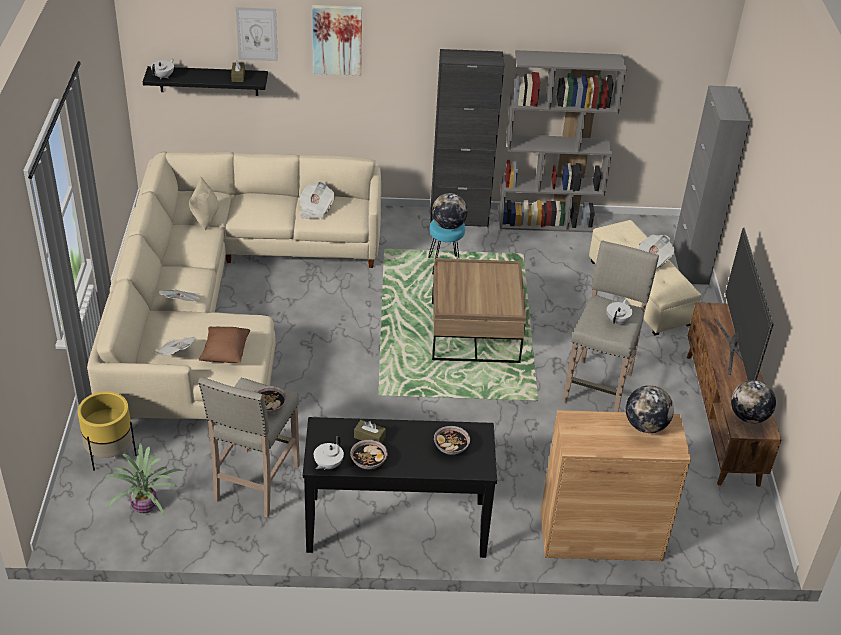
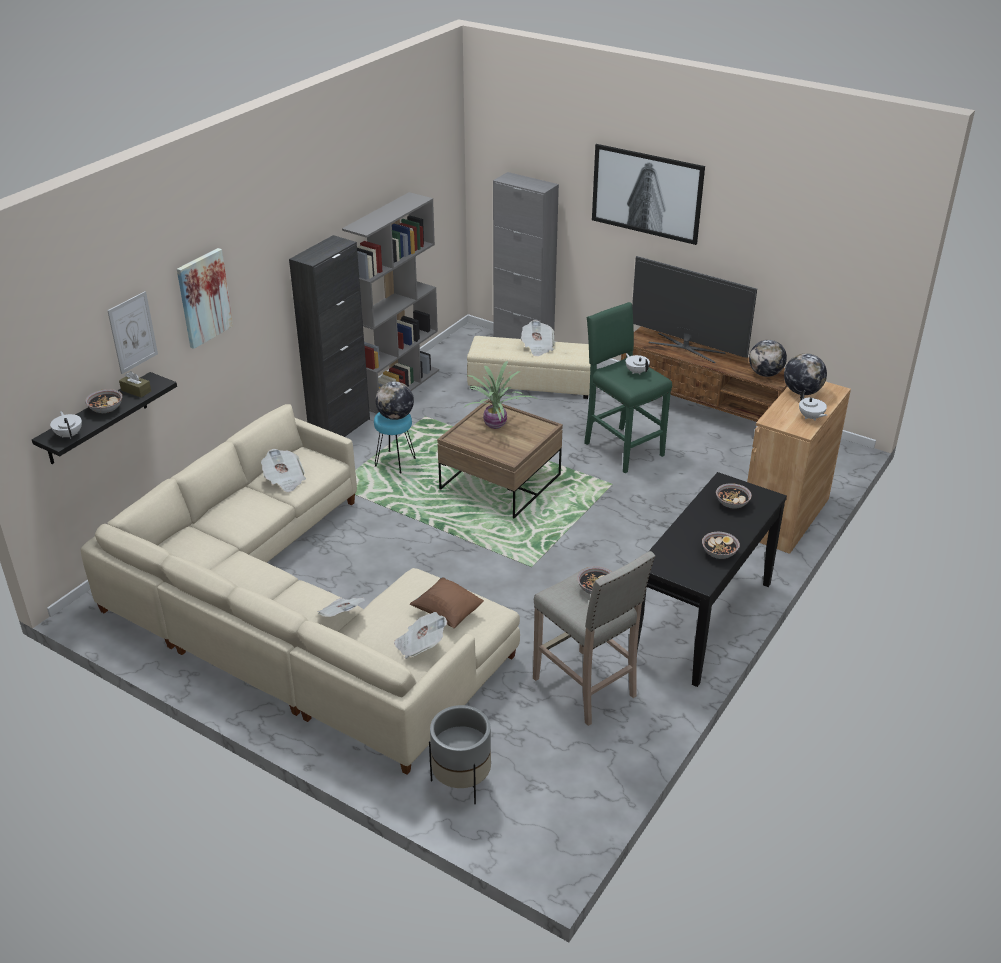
camera: 55 degrees left, 5 degrees down
(111, 454) = (461, 782): yellow planter -> grey planter
(145, 508) = (561, 781): potted plant -> potted plant (496, 425)
(205, 217) = (213, 553): beige pillow -> none
(206, 75) = (106, 408): none -> bowl
(328, 465) = (707, 577): white teapot -> white teapot (810, 417)
(369, 437) = (688, 541): brown tissue box -> none
(599, 386) = (622, 448): beige stool -> green stool
(780, 171) = (647, 193): none -> picture

